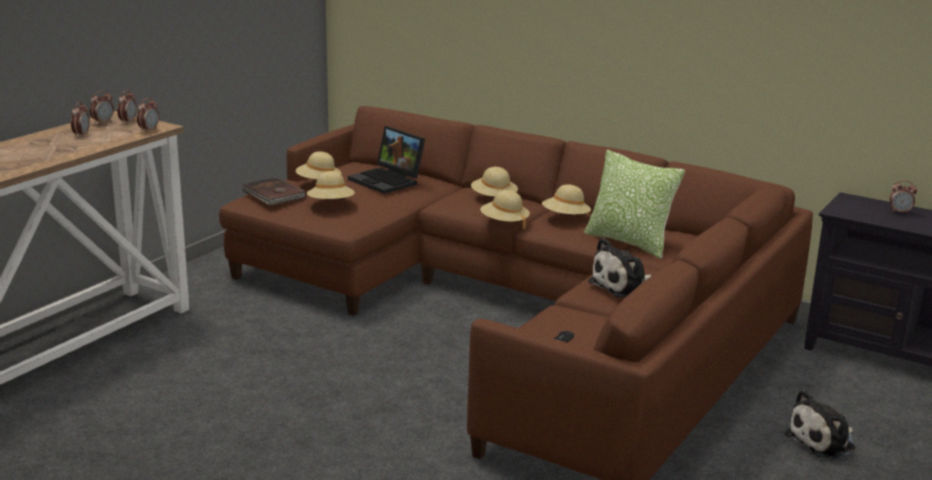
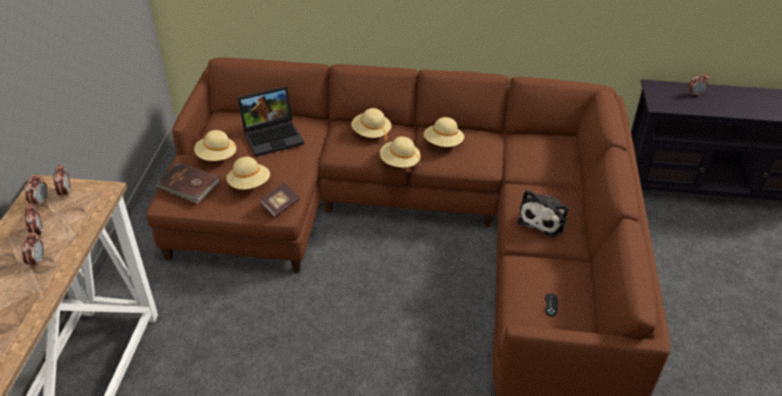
camera: 25 degrees left, 20 degrees up
(149, 130) = (99, 202): alarm clock -> alarm clock (37, 261)
(348, 224) = (280, 205): none -> book
(388, 181) = (273, 136): laptop -> laptop turned 45 degrees counterclockwise
(629, 242) = (506, 159): pillow -> none
(823, 442) = (697, 292): plush toy -> none

